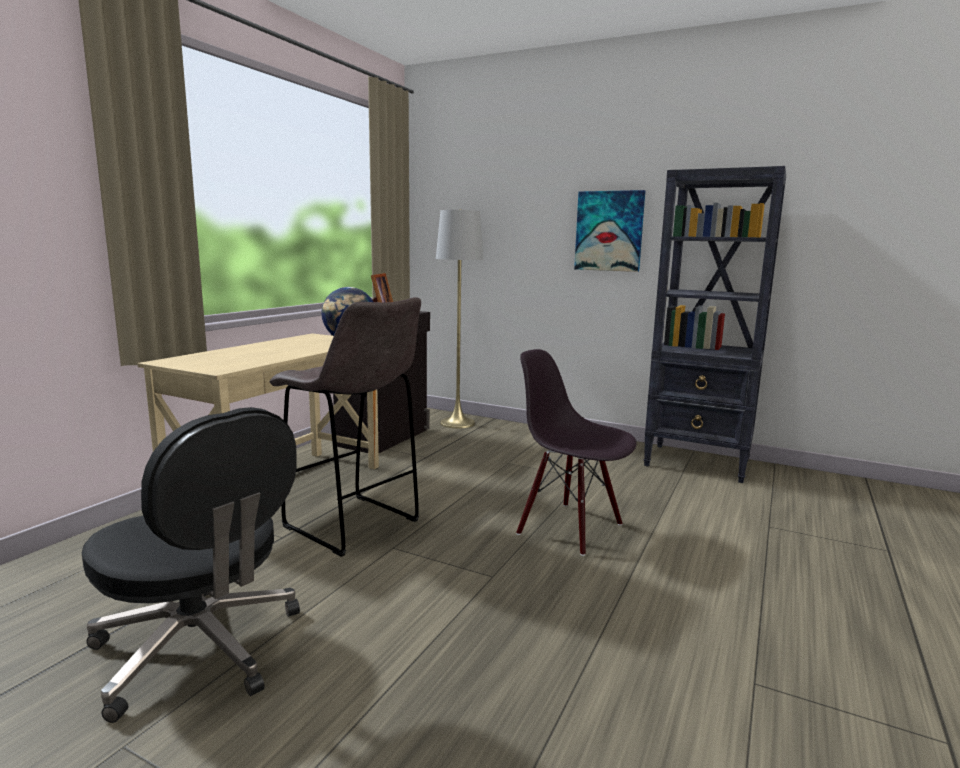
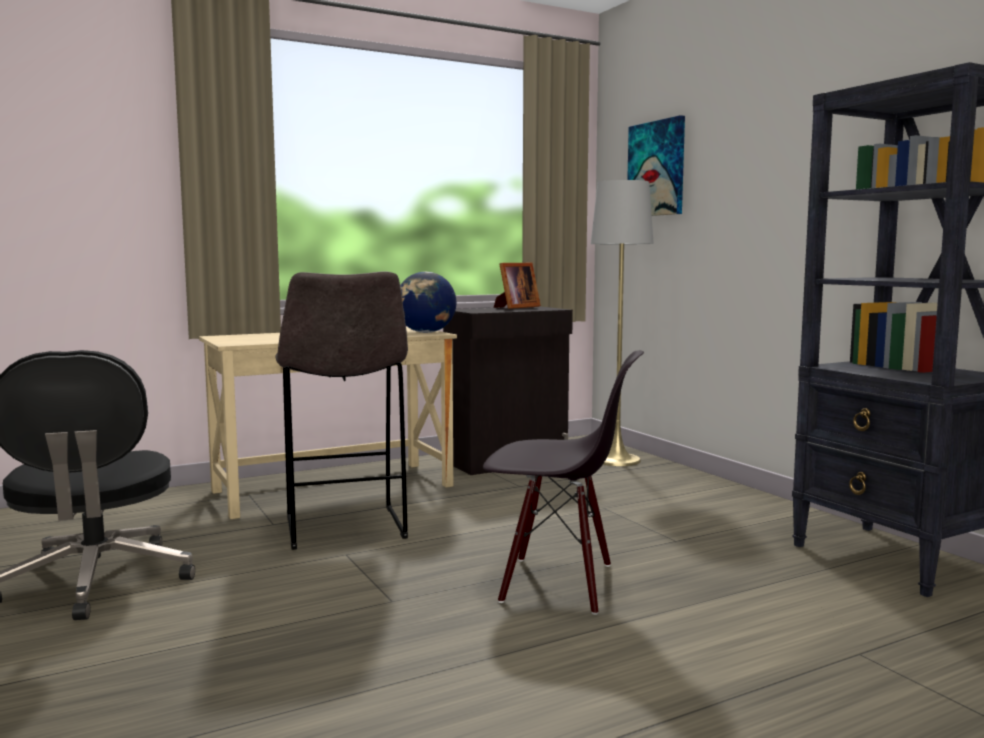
camera: 35 degrees right, 5 degrees down
(570, 528) = (557, 584): black chair -> black chair turned 120 degrees clockwise
(609, 231) = (804, 195): picture -> picture (657, 169)

